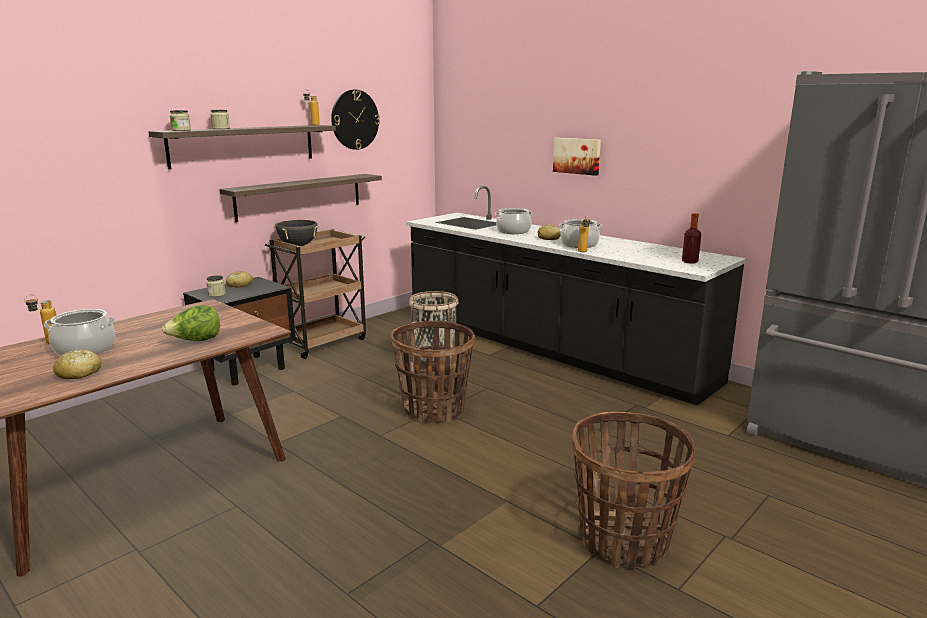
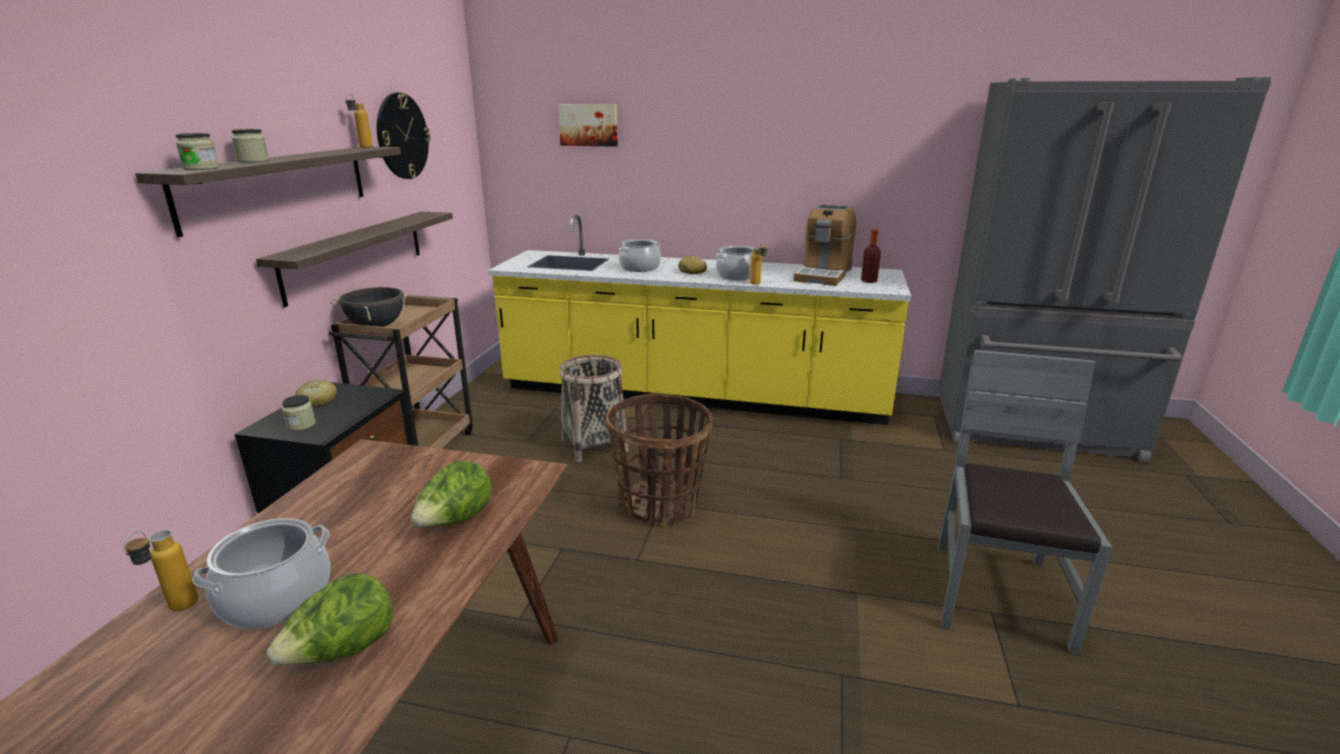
camera: 30 degrees left, 5 degrees up
(79, 373) = (343, 652): bread -> lettuce
(549, 348) = (693, 394): black counter -> yellow counter
(577, 156) = (696, 172): picture -> picture (589, 125)
(624, 541) = (997, 594): basket -> grey chair
(658, 253) = (823, 274): none -> coffee machine

